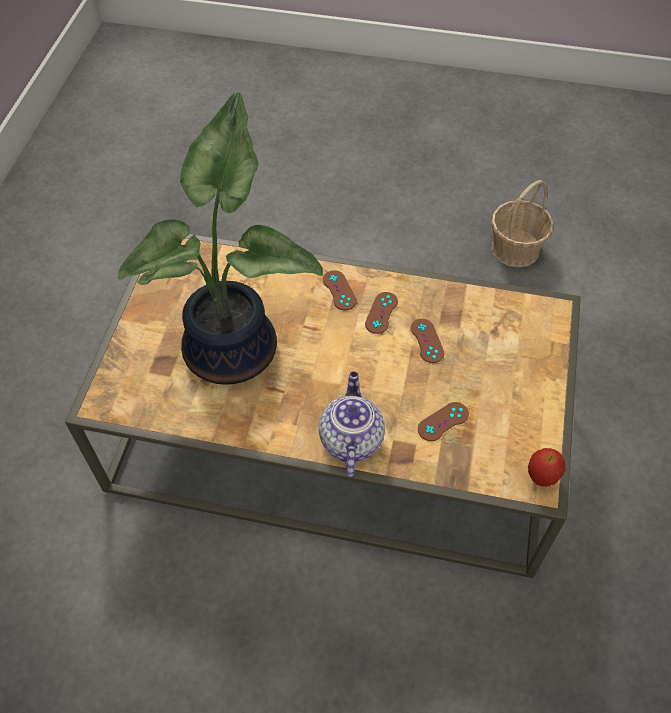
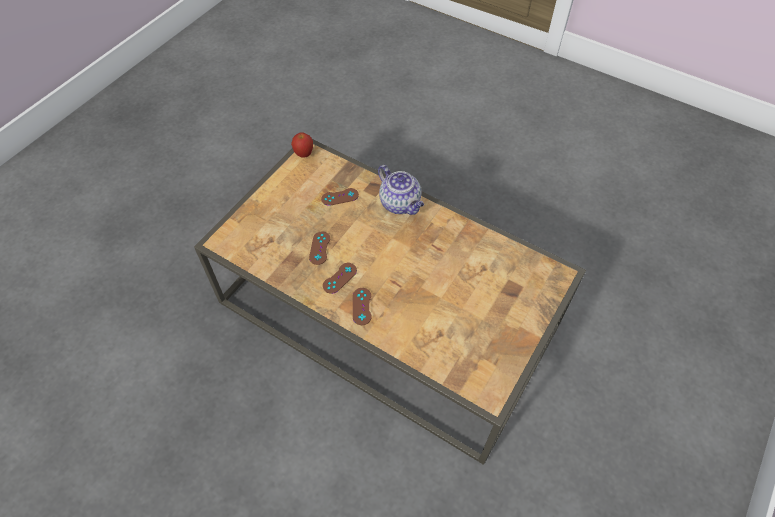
camera: 160 degrees left, 0 degrees up
(236, 348) = (455, 284): potted plant -> none
(350, 439) = (401, 204): teapot -> teapot turned 60 degrees counterclockwise
(516, 248) = (157, 425): basket -> none

